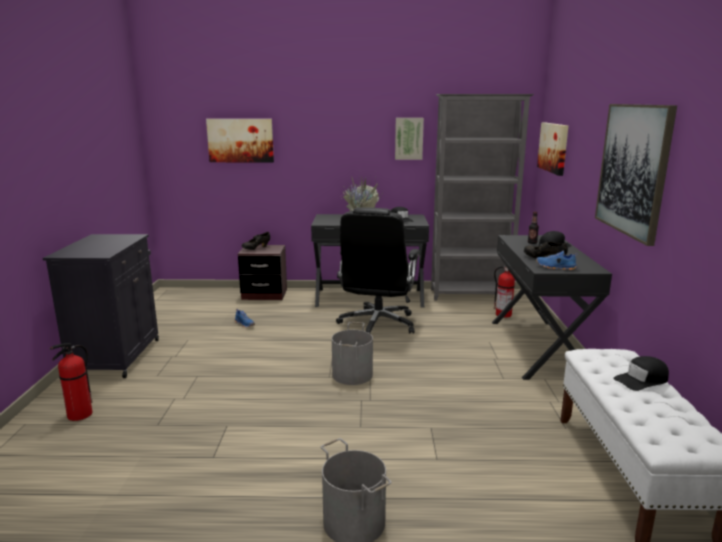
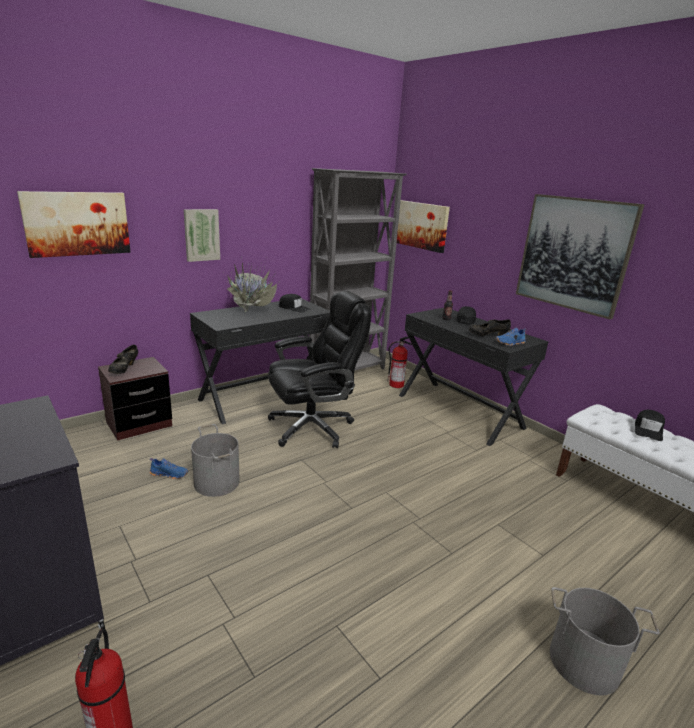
camera: 40 degrees left, 5 degrees up
(353, 375) = (368, 495): grey bucket -> grey bucket (217, 482)
(377, 324) = (313, 427): black office chair -> black office chair turned 90 degrees counterclockwise
(409, 138) = (284, 217): picture -> picture (201, 235)

